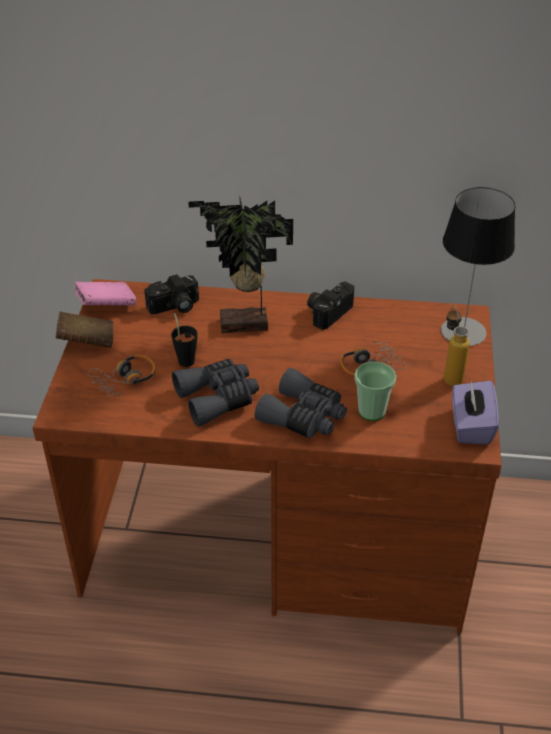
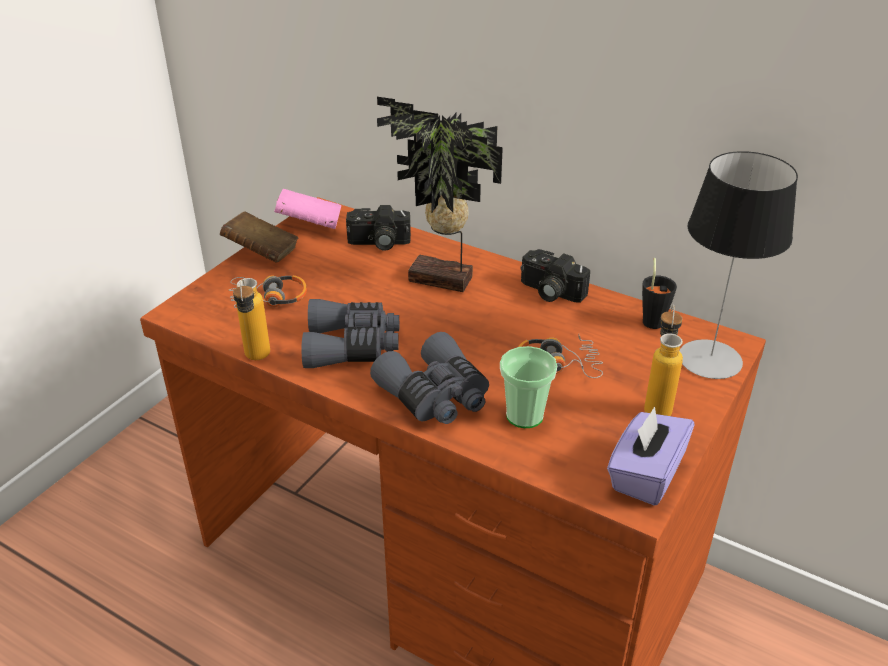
camera: 25 degrees right, 5 degrees down
(155, 432) = (256, 360): none -> bottle
(185, 358) = (349, 296): black cup -> black cup (653, 319)
(328, 311) = (549, 292): camera -> camera turned 120 degrees counterclockwise

